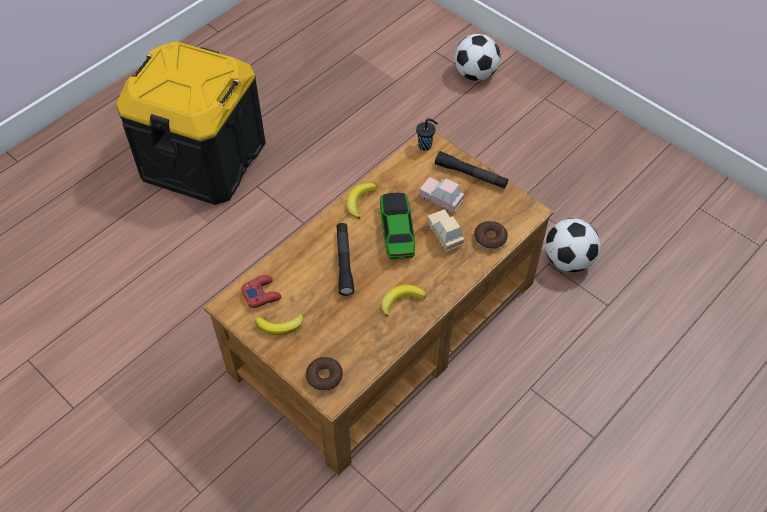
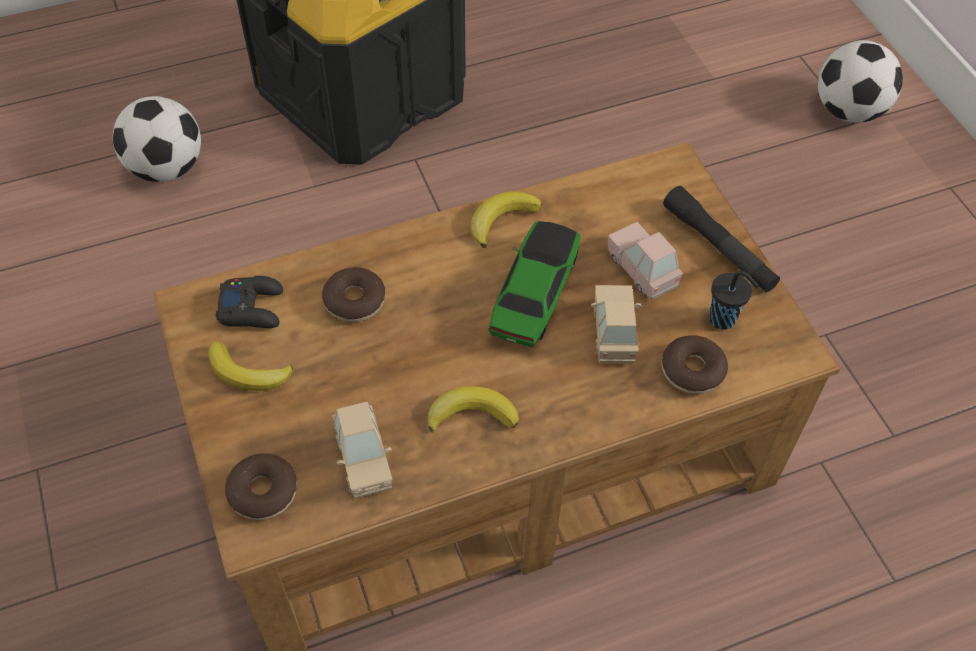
camera: 25 degrees right, 0 degrees up
(261, 294) = (252, 308): red game controller -> black game controller
(311, 270) = (354, 301): none -> donut
(344, 262) = (415, 309): black flashlight -> none
(363, 343) = (364, 461): none -> beige toy car
(425, 146) = (666, 171): black cup -> black cup (724, 319)
(568, 260) = (859, 471): football -> football (167, 168)

